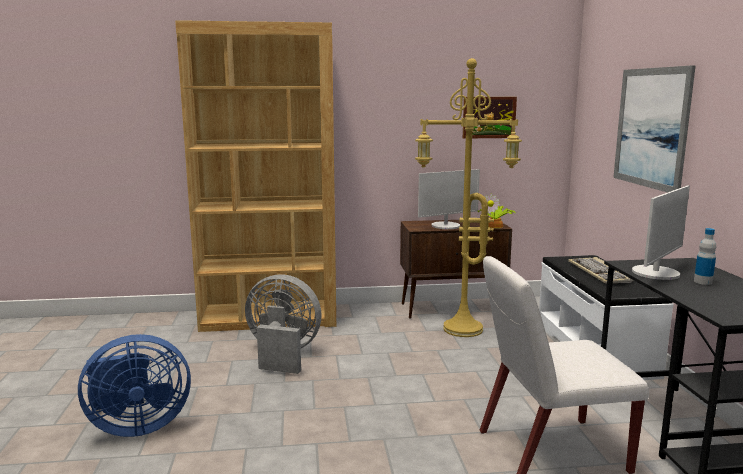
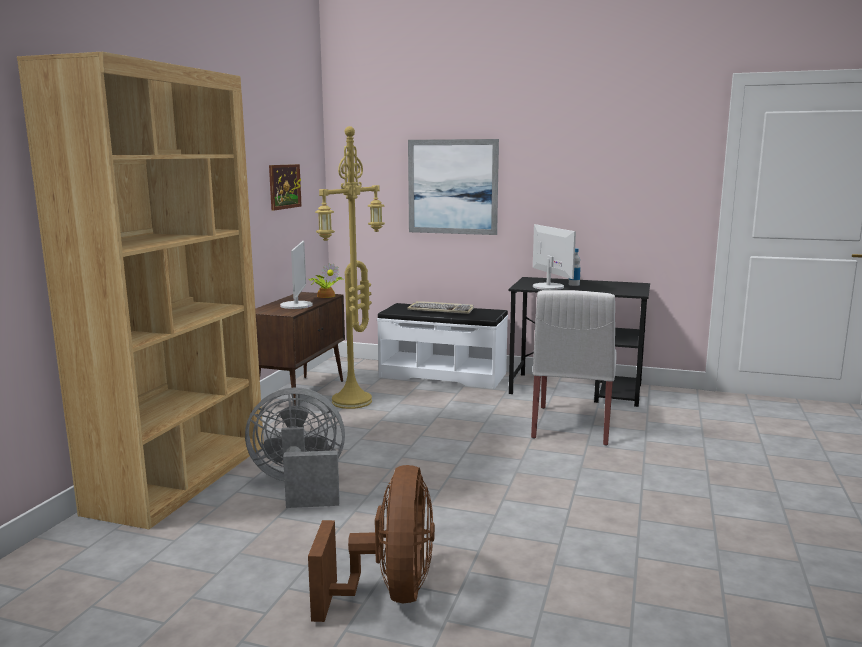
camera: 65 degrees left, 0 degrees up
(136, 426) = (389, 593): blue fan -> brown fan
(282, 354) = (300, 486): grey fan -> grey fan turned 45 degrees clockwise

